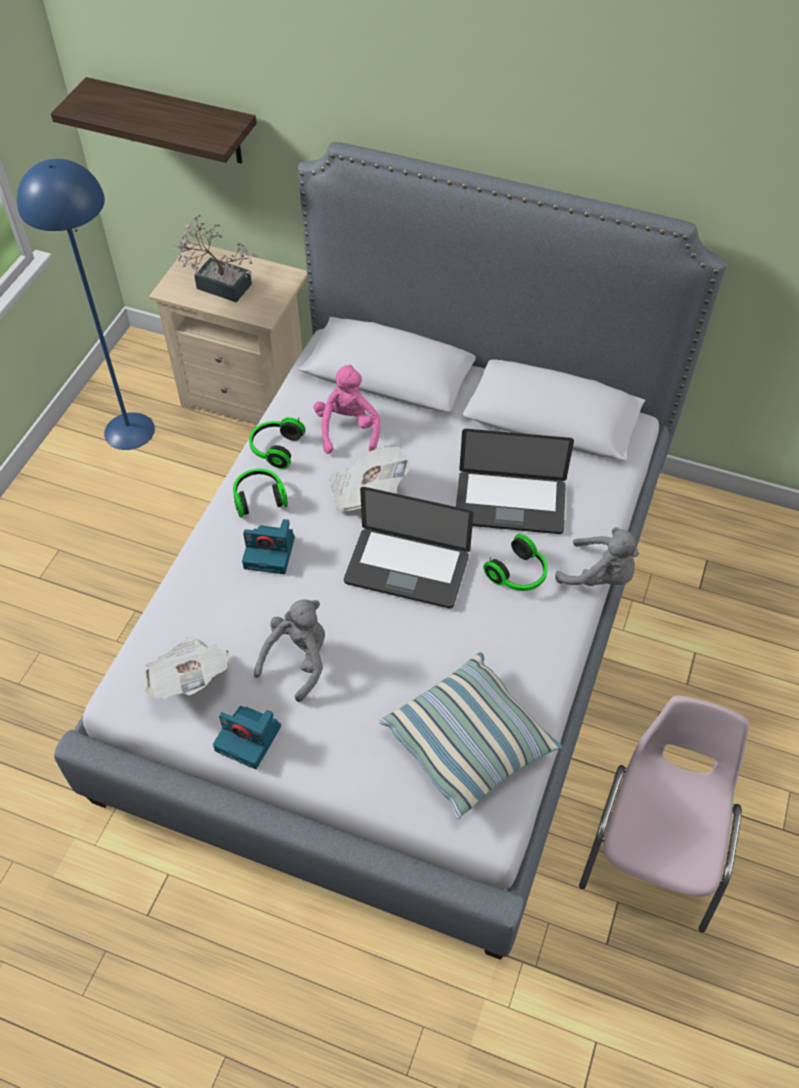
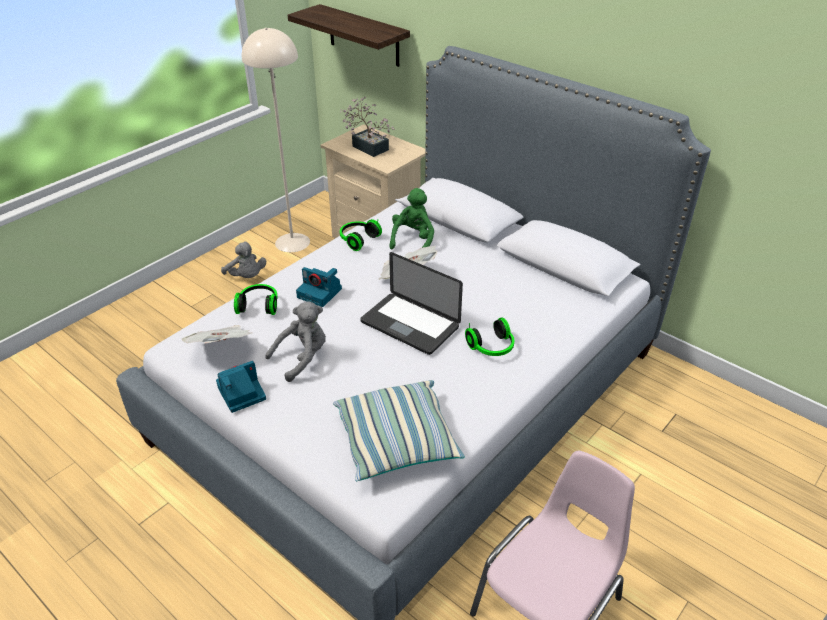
camera: 20 degrees right, 15 degrees down
(130, 431) = (293, 242): blue floor lamp -> beige floor lamp
(250, 738) = (241, 394): camera -> camera turned 105 degrees clockwise
(259, 498) = (331, 263): headphones -> headphones (259, 306)
(348, 429) = (413, 240): pink plush toy -> green plush toy
(510, 504) = (507, 305): laptop -> none
(600, 576) = (555, 364): grey plush toy -> grey plush toy (246, 277)

